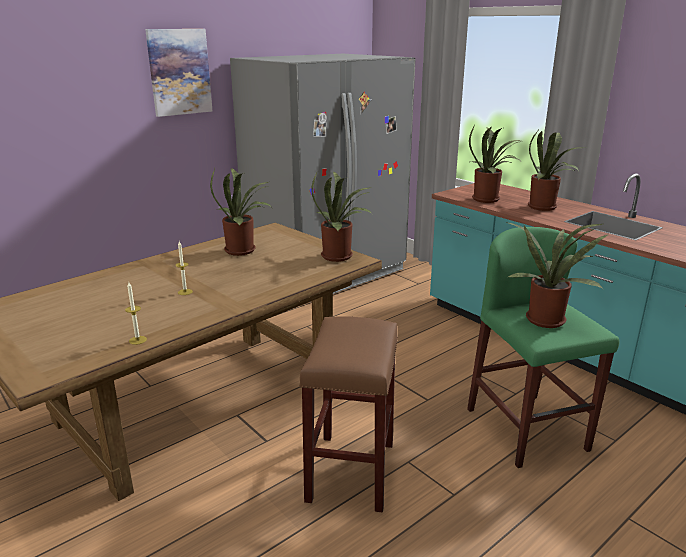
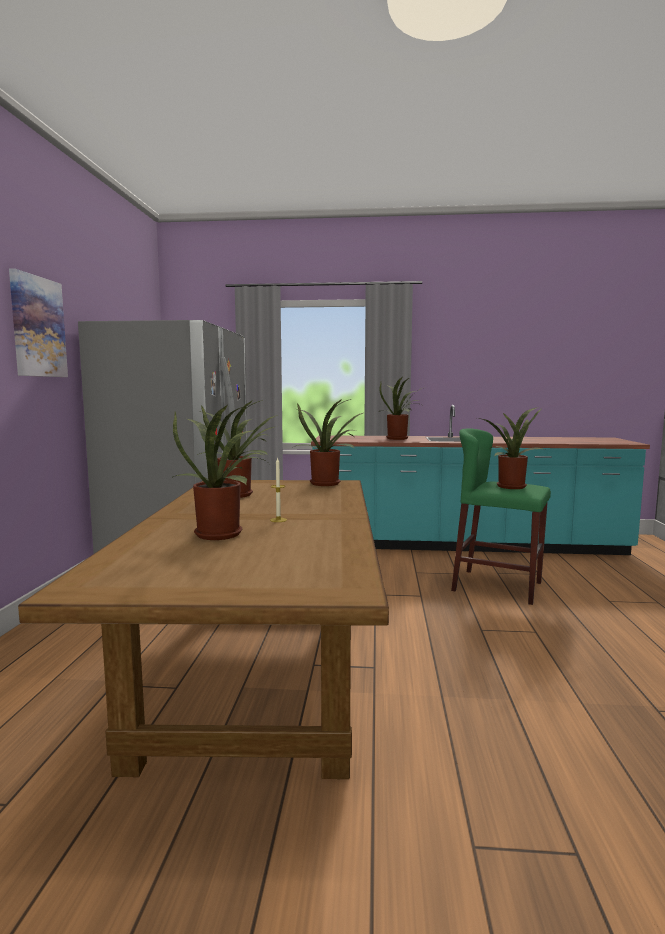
camera: 45 degrees left, 15 degrees down
(137, 340) = (348, 547): candle -> none
(350, 470) = (463, 651): brown stool -> none
(488, 200) = (357, 440): potted plant -> potted plant (223, 533)

